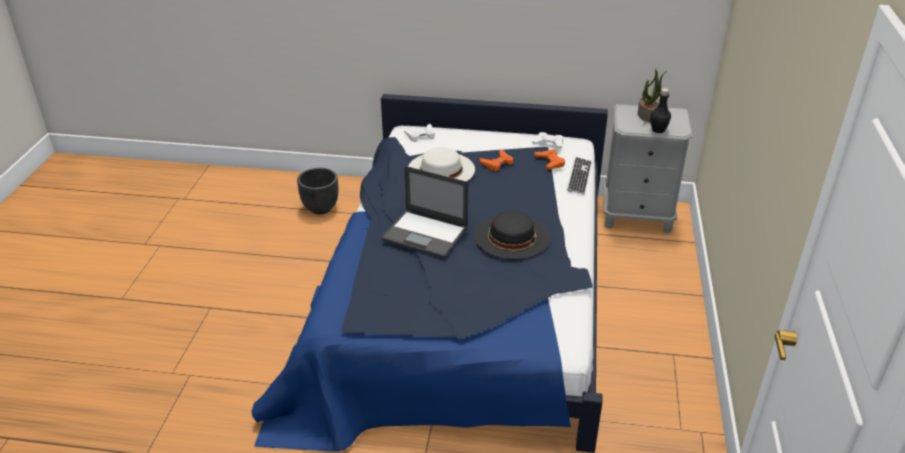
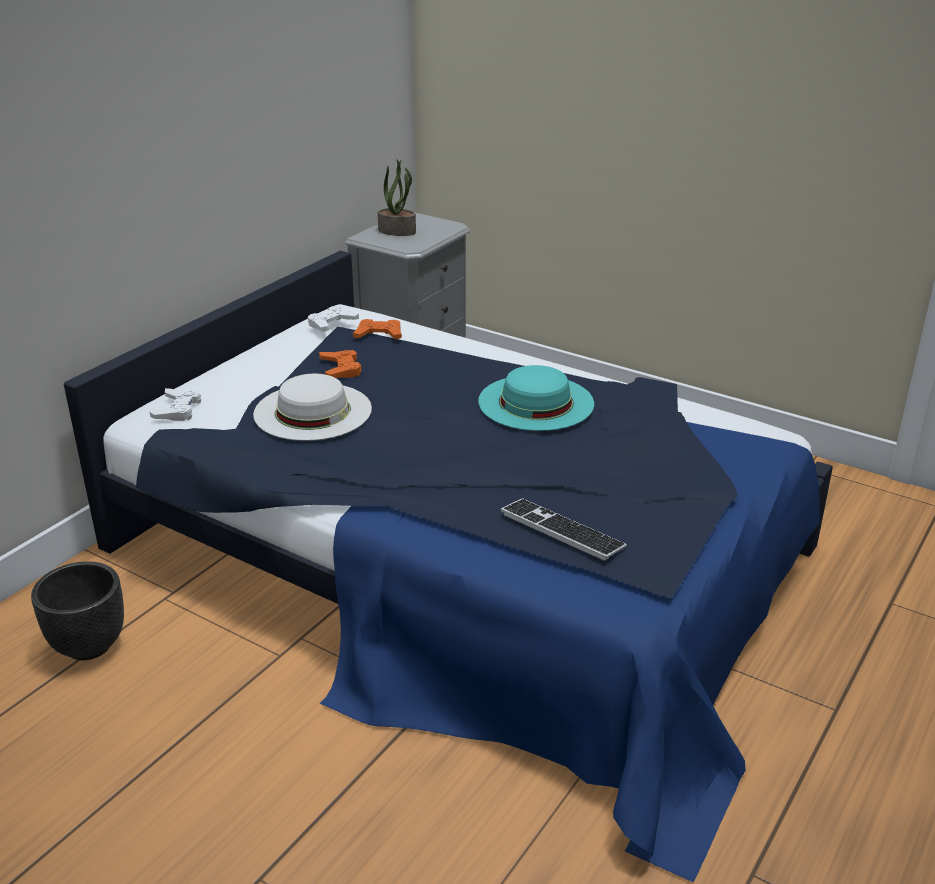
camera: 65 degrees left, 5 degrees down
(426, 234) = (480, 462): laptop -> none
(512, 236) = (536, 402): black hat -> turquoise hat
(579, 177) = (428, 330): keyboard -> keyboard (562, 531)
(658, 130) = (438, 235): black bottle -> none

